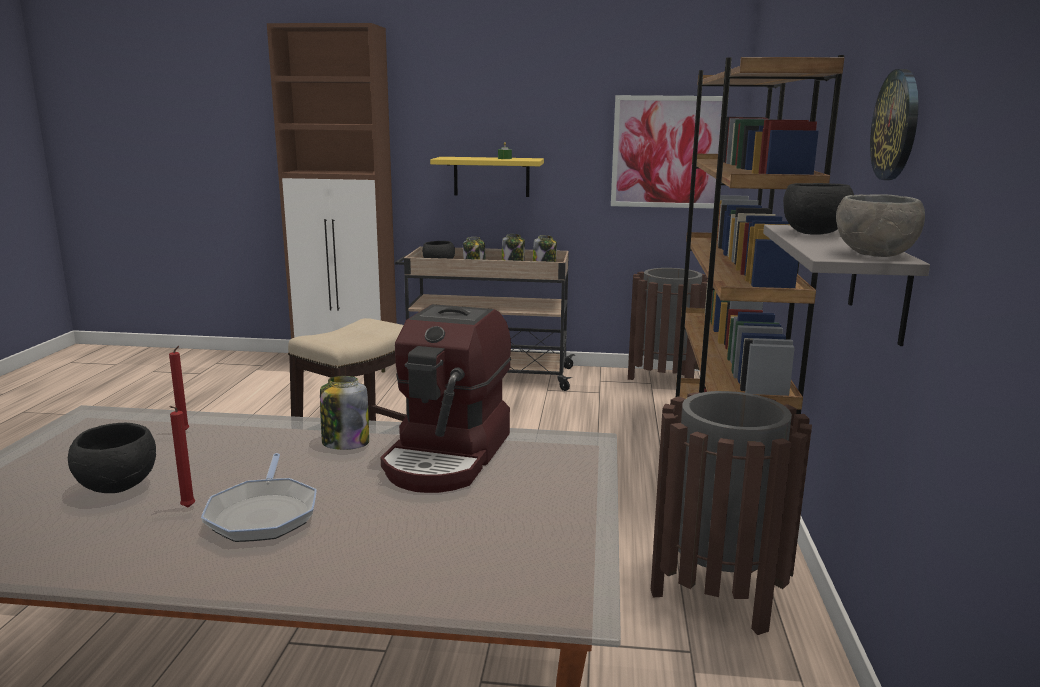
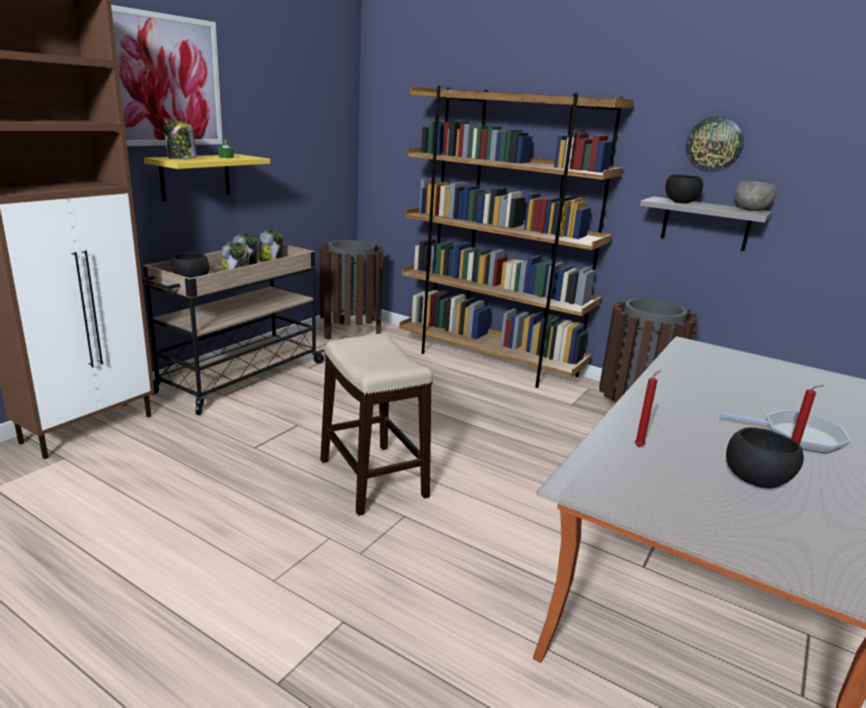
camera: 65 degrees left, 5 degrees up
(345, 443) = (678, 397): jar -> jar (181, 159)
(449, 456) = (706, 376): coffee machine -> none
(667, 152) = (319, 144): picture -> picture (168, 81)

